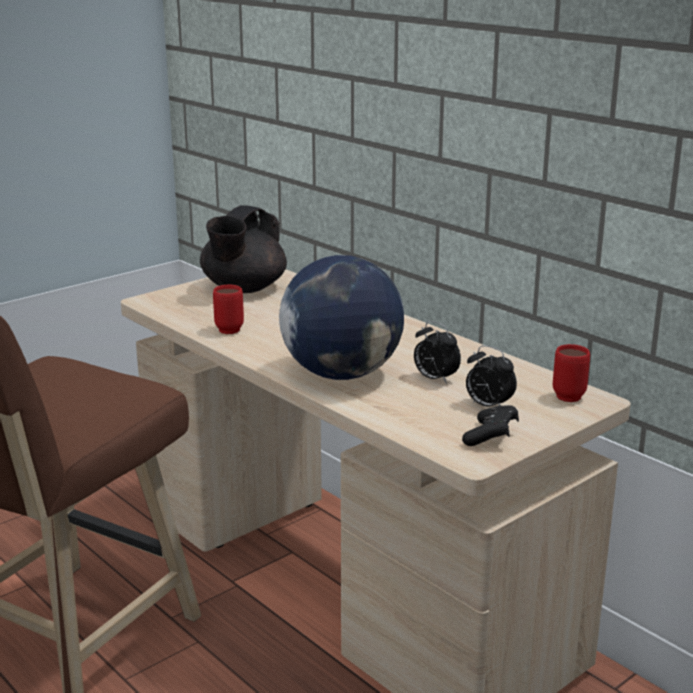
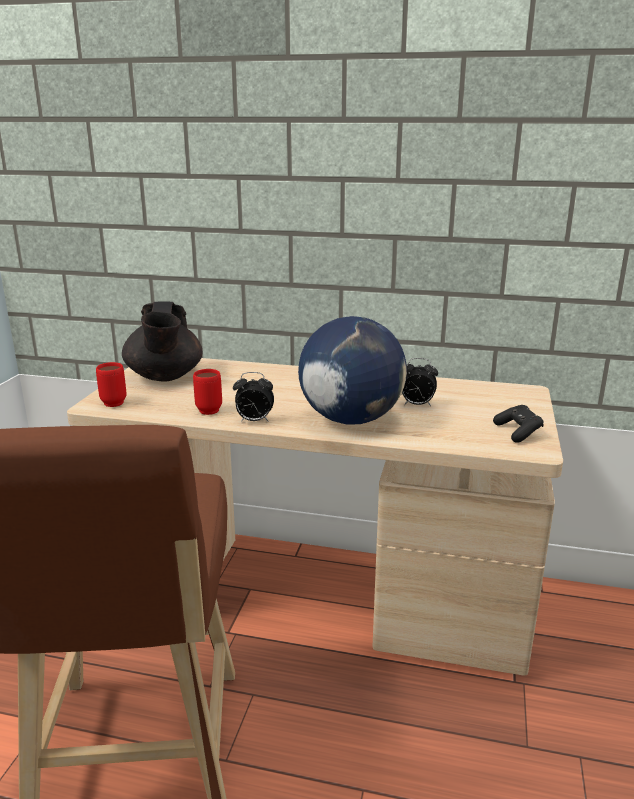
camera: 35 degrees left, 0 degrees up
(488, 406) = (479, 413): alarm clock -> alarm clock (254, 421)
(570, 394) = (509, 391): red mug -> red mug (114, 401)

